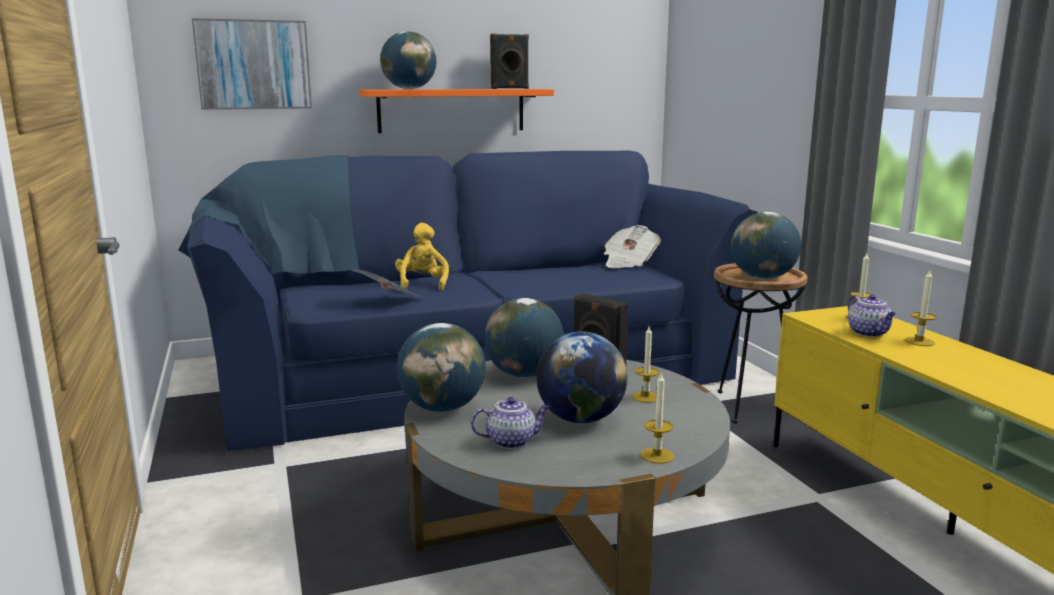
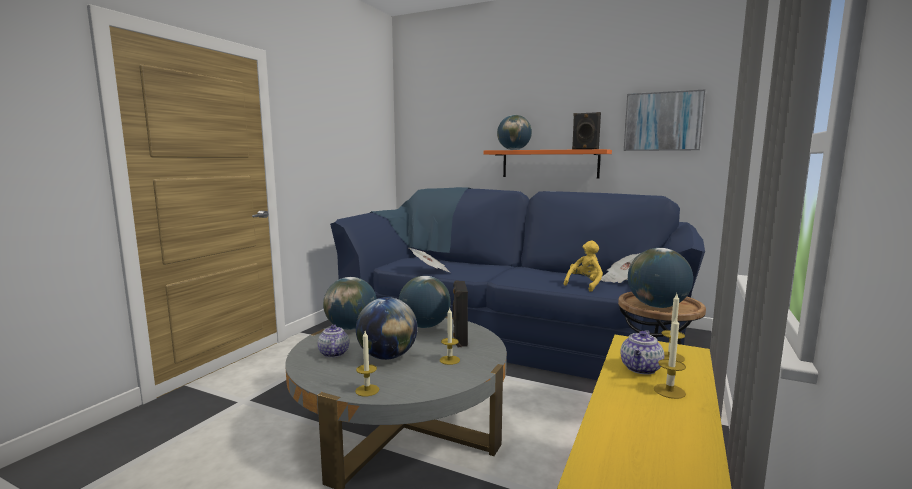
camera: 45 degrees right, 5 degrees down
(253, 65) = (443, 138): picture -> picture (662, 121)
(422, 284) = (472, 267): yellow plush toy -> yellow plush toy (585, 285)
(512, 441) = (333, 353): teapot -> teapot turned 135 degrees counterclockwise

